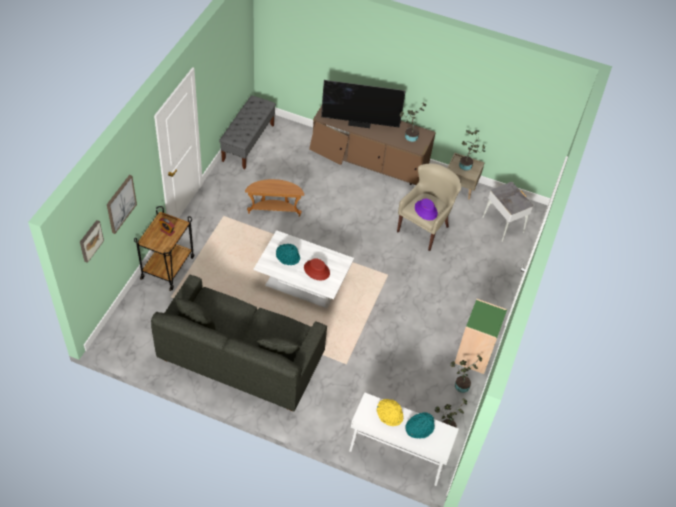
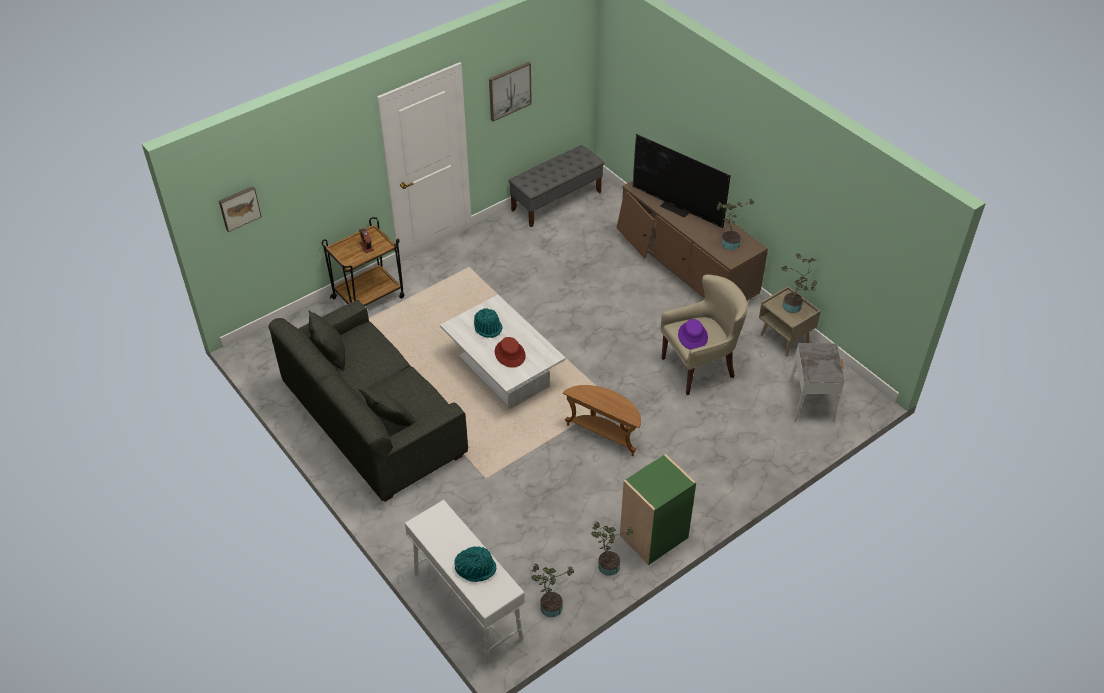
camera: 35 degrees right, 5 degrees down
(120, 204) = (301, 184): picture -> picture (509, 91)
(274, 210) = (531, 281): brown side table -> brown side table (604, 434)
(390, 414) = (453, 537): yellow hat -> none

